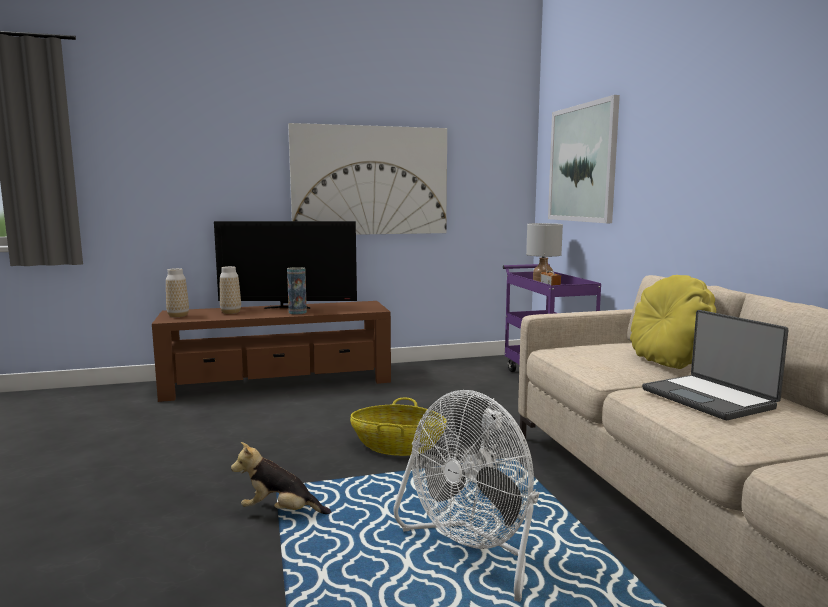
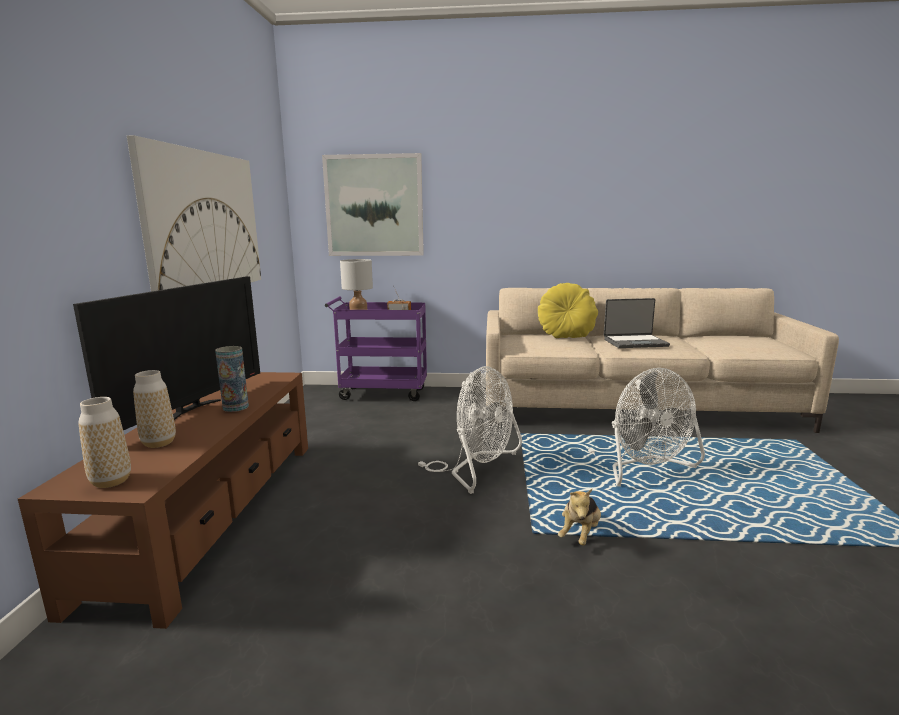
camera: 70 degrees left, 5 degrees up
(398, 446) = (475, 469): basket -> white fan

